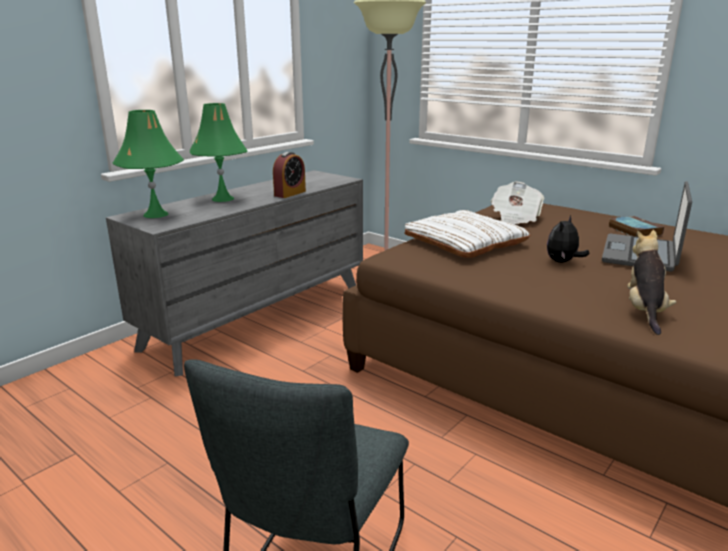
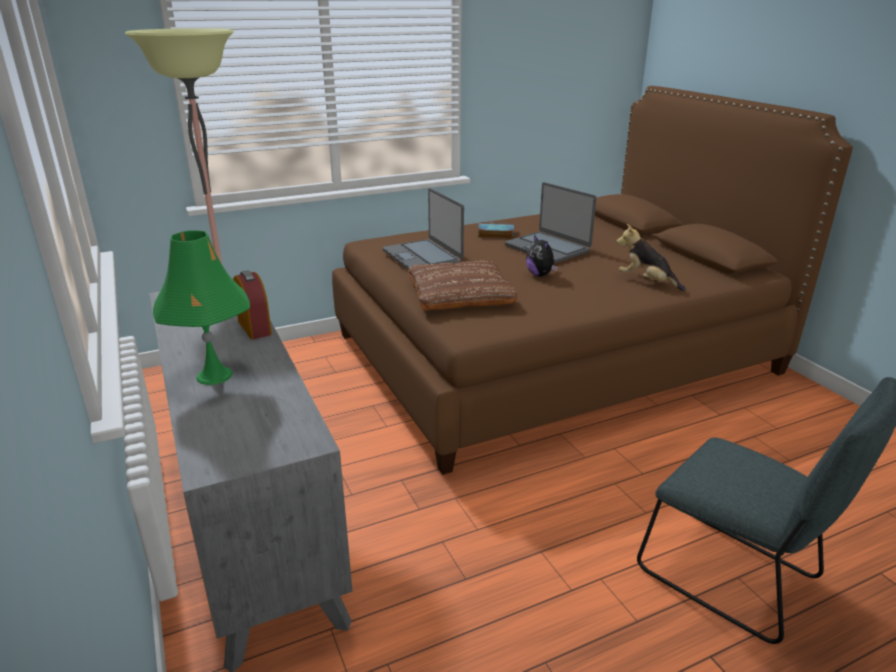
camera: 65 degrees left, 5 degrees up
(155, 214) = (232, 440): green table lamp -> none
(465, 242) = (460, 293): white pillow -> brown pillow
(515, 217) = (423, 257): newspaper -> laptop

